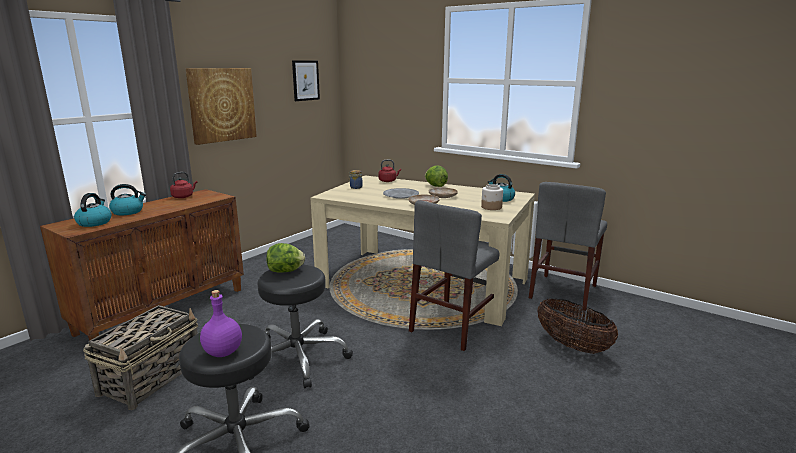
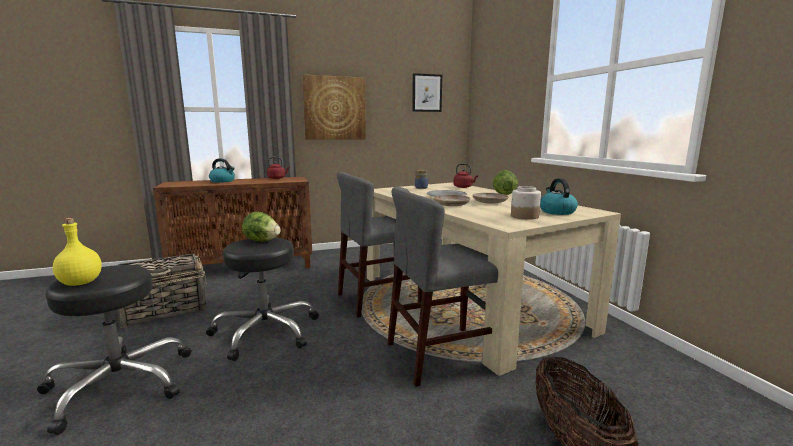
camera: 35 degrees right, 5 degrees down
(94, 222) = (189, 183): kettle -> none
(223, 352) = (81, 282): purple bottle -> yellow bottle
(563, 291) = (646, 364): grey chair -> grey chair (379, 299)

